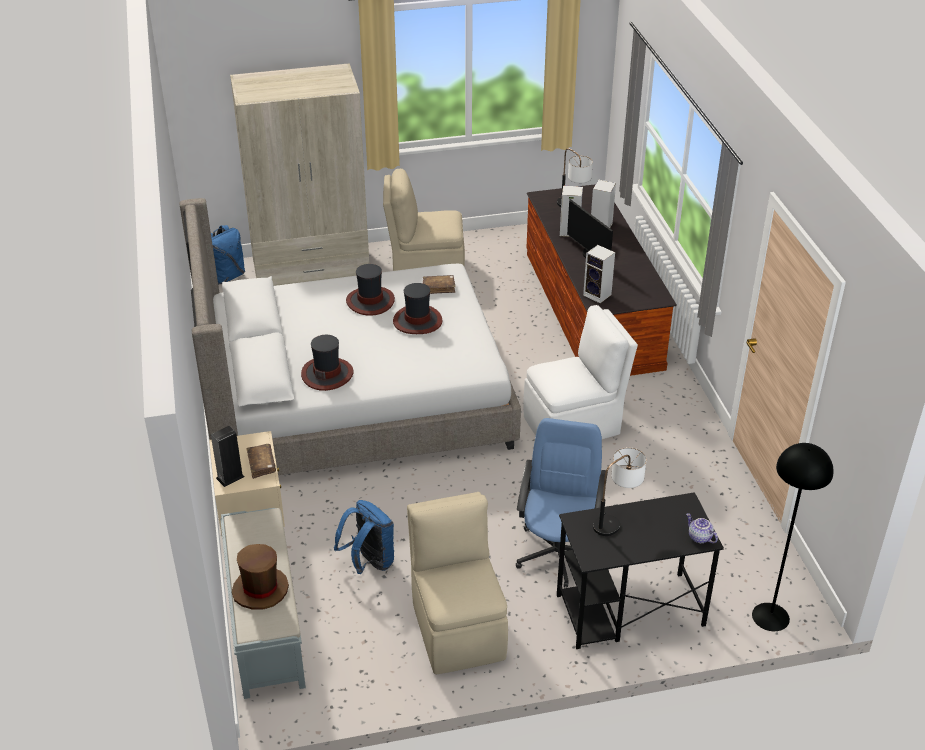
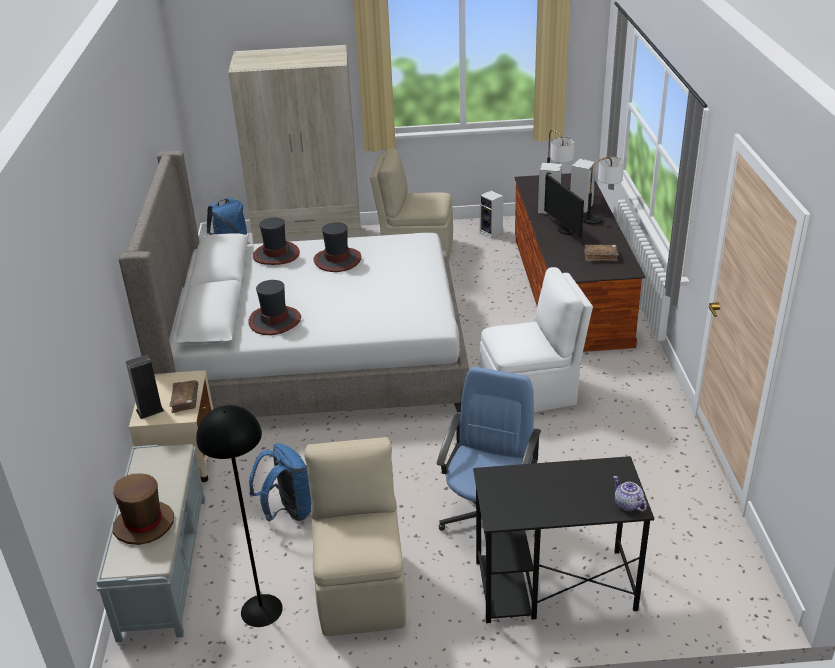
camera: 10 degrees right, 5 degrees down
(417, 321) = (377, 279): hat -> hat (276, 254)
(439, 288) = (407, 251): brown book -> brown book (600, 256)
(598, 295) = (565, 264): speaker -> speaker (492, 233)
(616, 520) = (535, 478): table lamp -> table lamp (601, 217)
(770, 617) = (715, 608): black floor lamp -> black floor lamp (261, 610)

